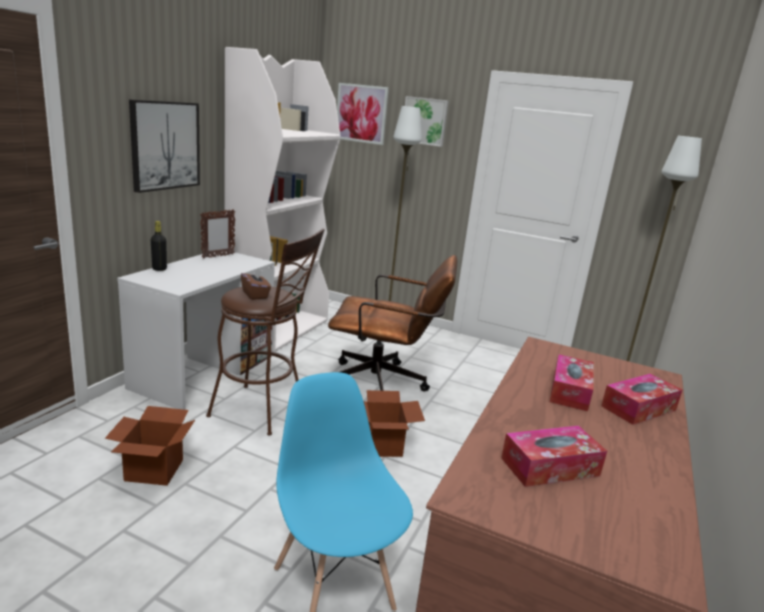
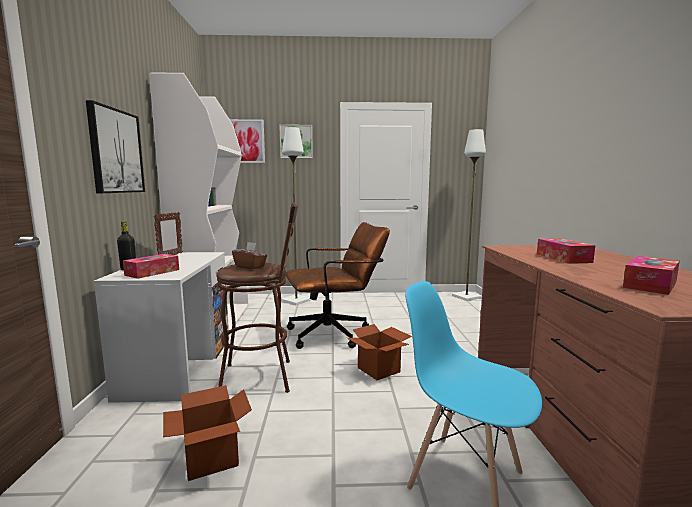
camera: 25 degrees left, 10 degrees down
(638, 408) = (606, 257): tissue box -> tissue box (152, 272)

